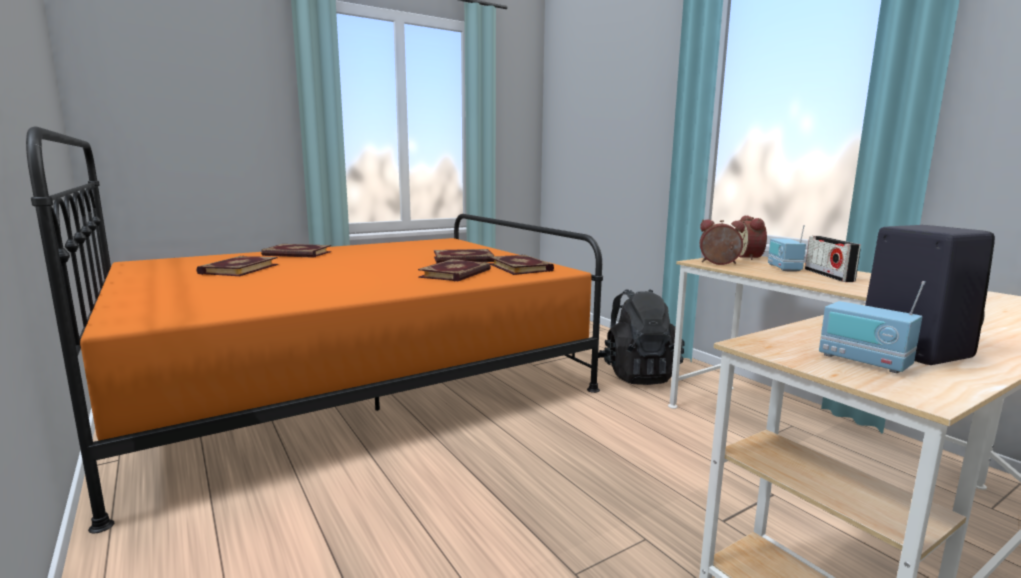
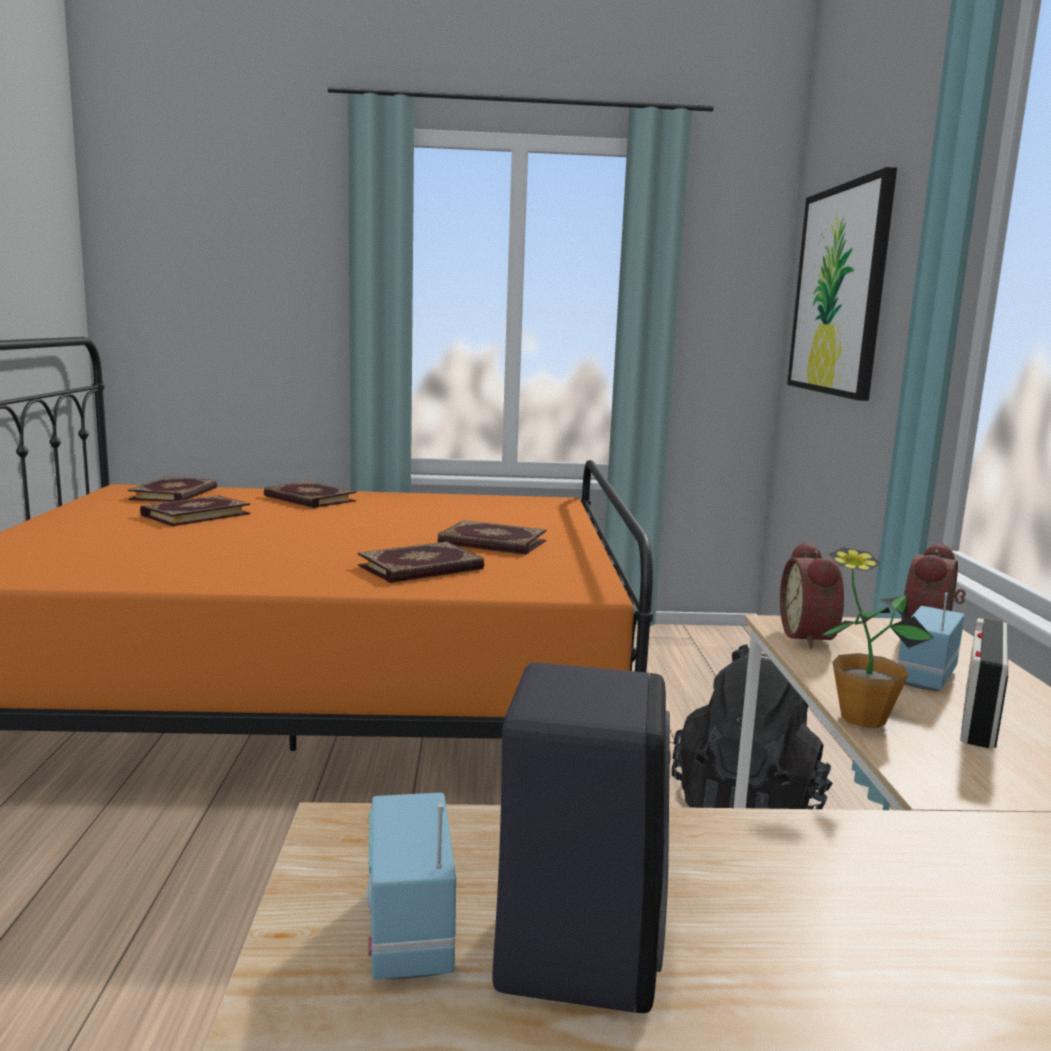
camera: 30 degrees right, 0 degrees up
(521, 267) = (541, 573): book -> book (175, 494)
(594, 110) = (839, 291): none -> picture
(719, 263) = (811, 637): alarm clock -> alarm clock turned 135 degrees counterclockwise
(802, 281) = (862, 719): none -> potted plant

